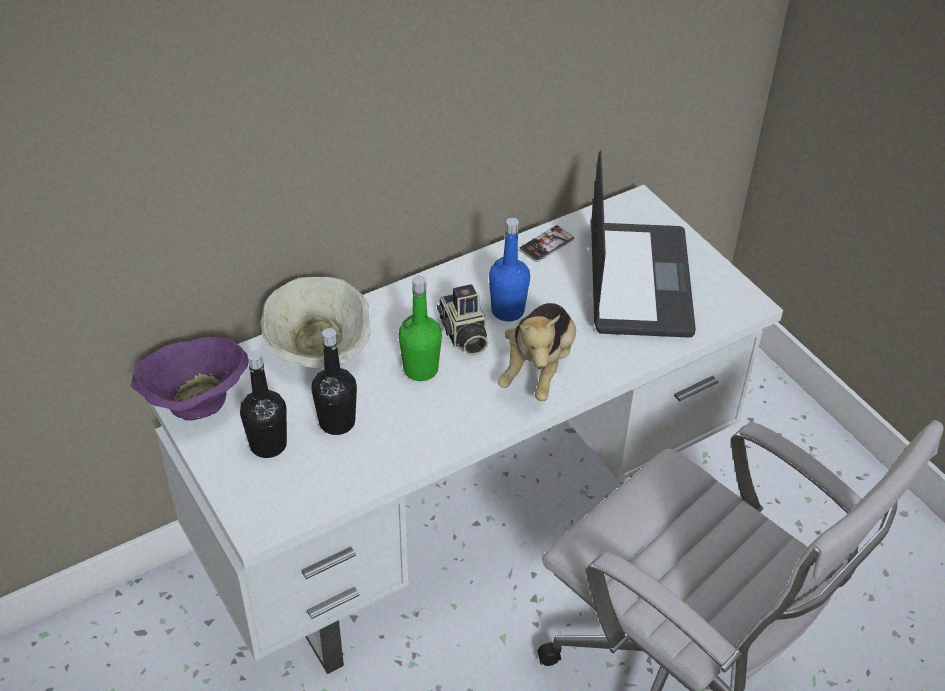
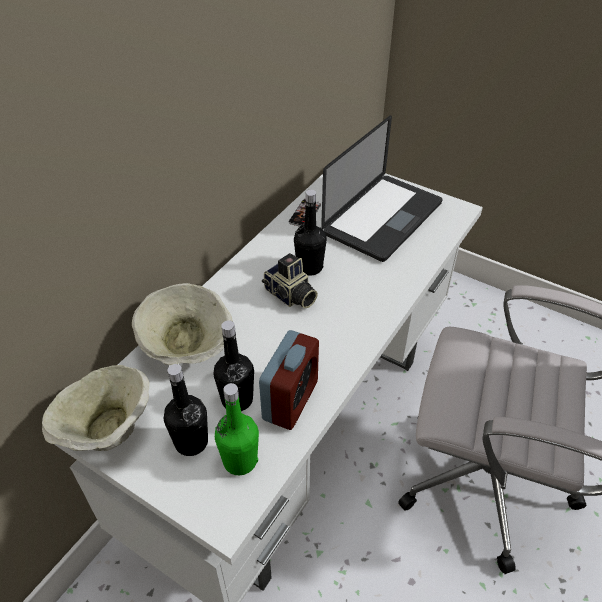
camera: 25 degrees left, 0 degrees up
(196, 402) = (106, 430): purple bowl -> beige bowl
(390, 444) = (290, 400): none -> alarm clock
(420, 369) = (275, 332): green bottle -> green bottle (240, 461)
(507, 311) = (309, 267): blue bottle -> black bottle
(538, 368) = (359, 300): plush toy -> none
(639, 282) = (383, 218): laptop -> laptop turned 60 degrees clockwise

